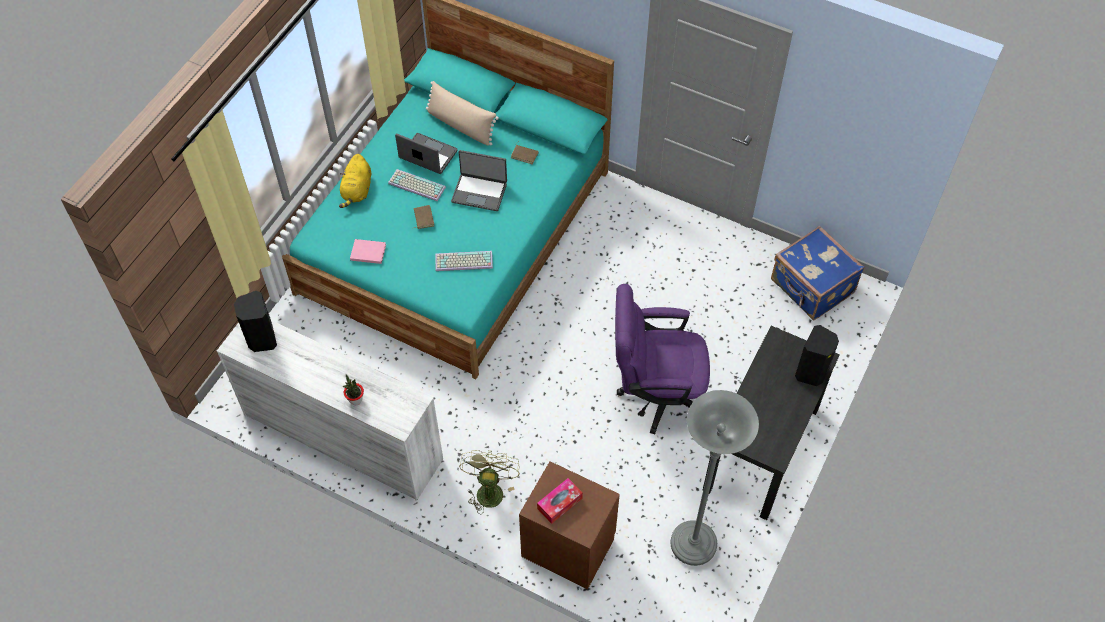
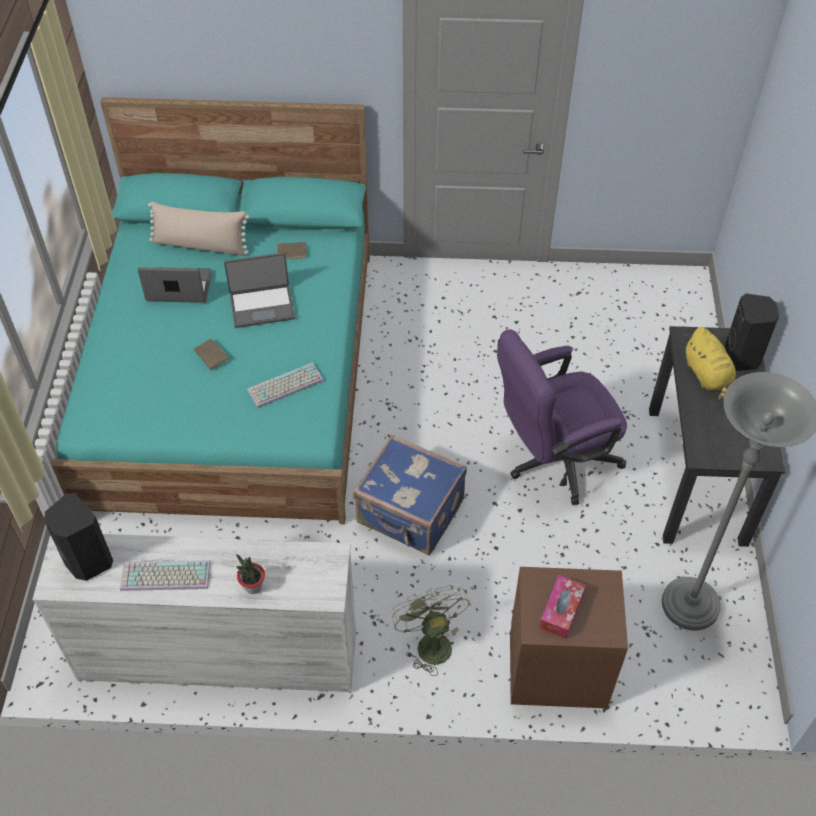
camera: 25 degrees left, 5 degrees down
(357, 191) = (112, 354): yellow plush toy -> yellow plush toy (707, 376)
(367, 252) = (162, 416): pink book -> none
(415, 186) = (182, 324): keyboard -> keyboard (164, 577)
(811, 288) = (644, 297): blue suitcase -> blue suitcase (410, 514)

